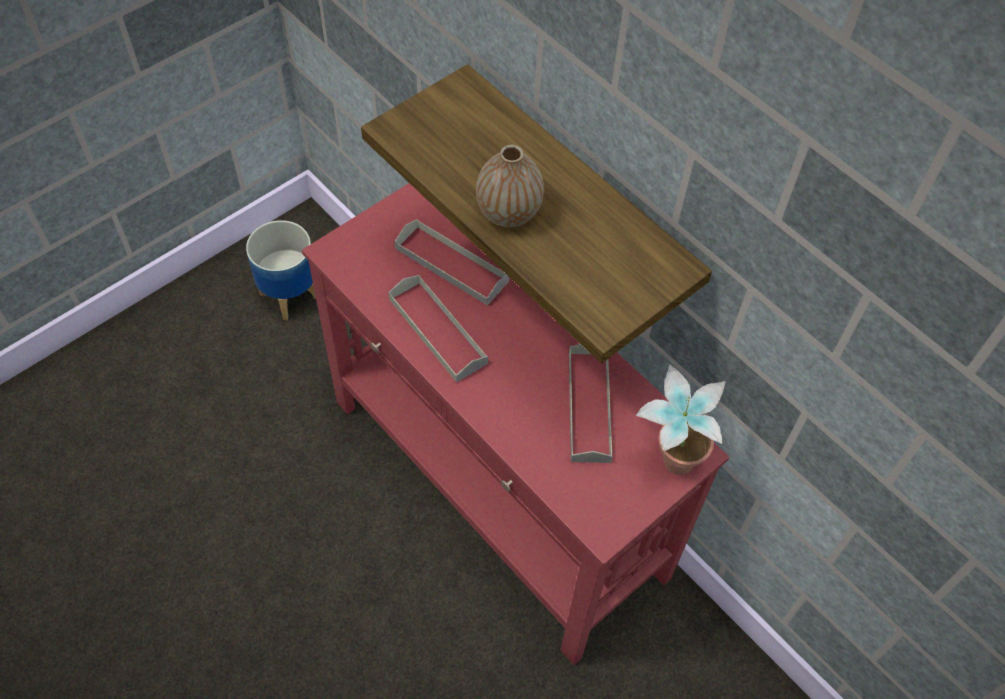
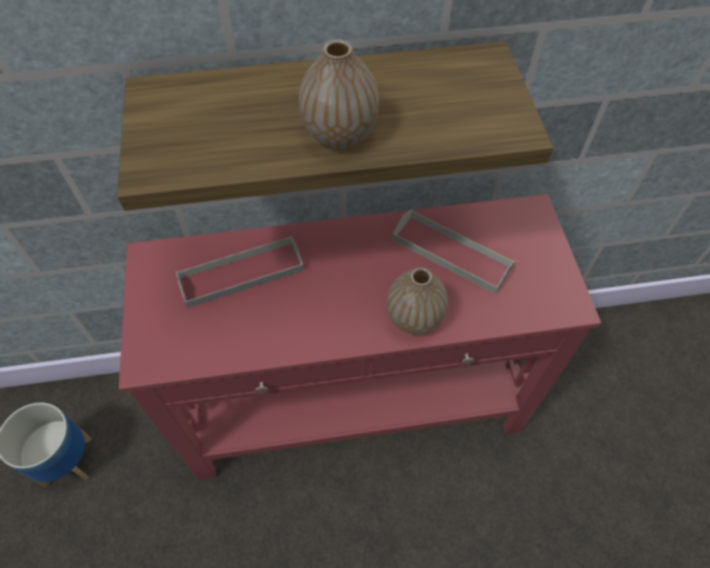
camera: 55 degrees left, 0 degrees up
(437, 330) = (301, 321): grey tray -> none
(499, 410) = (414, 318): none -> vase
(667, 466) = (535, 233): potted plant -> none

